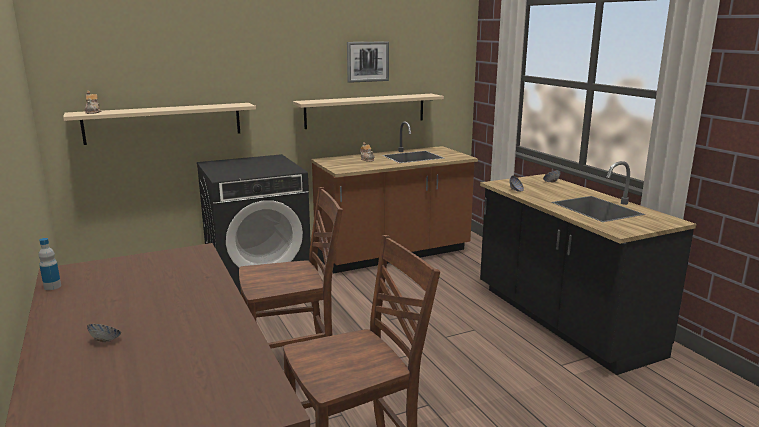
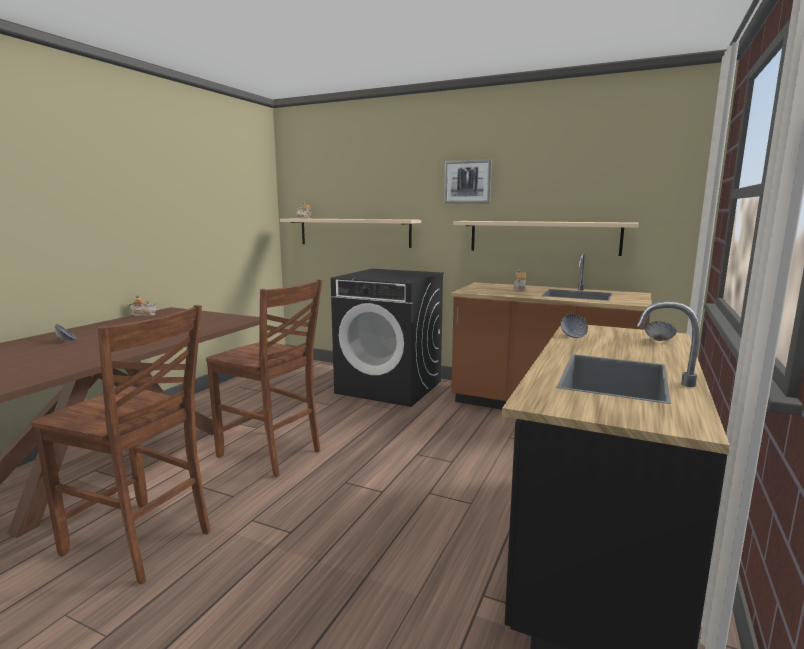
camera: 50 degrees right, 5 degrees down
(52, 286) = (144, 315): bottle -> teapot
(367, 61) = (549, 181): picture -> picture (467, 182)

